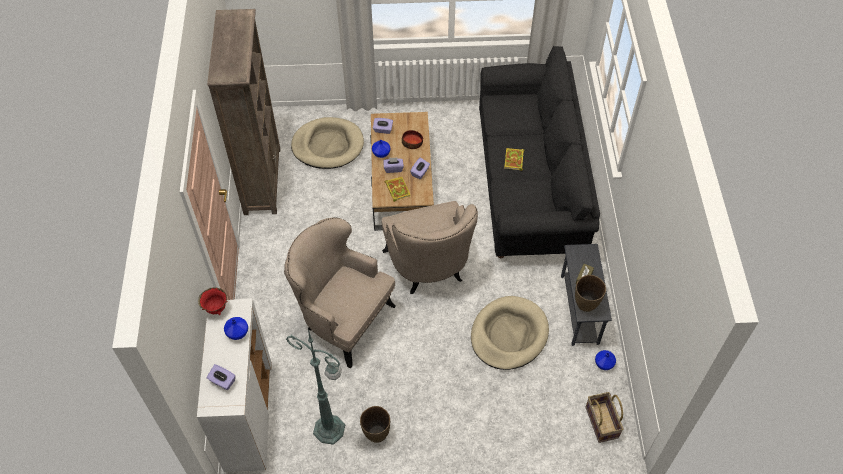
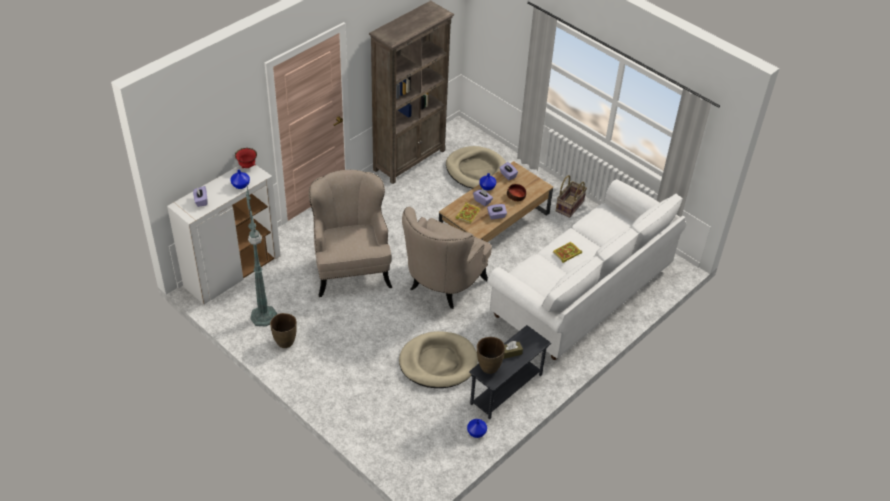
camera: 45 degrees right, 10 degrees down
(529, 184) = (581, 292): black sofa -> white sofa
(601, 422) = (425, 460): basket -> basket (569, 206)

